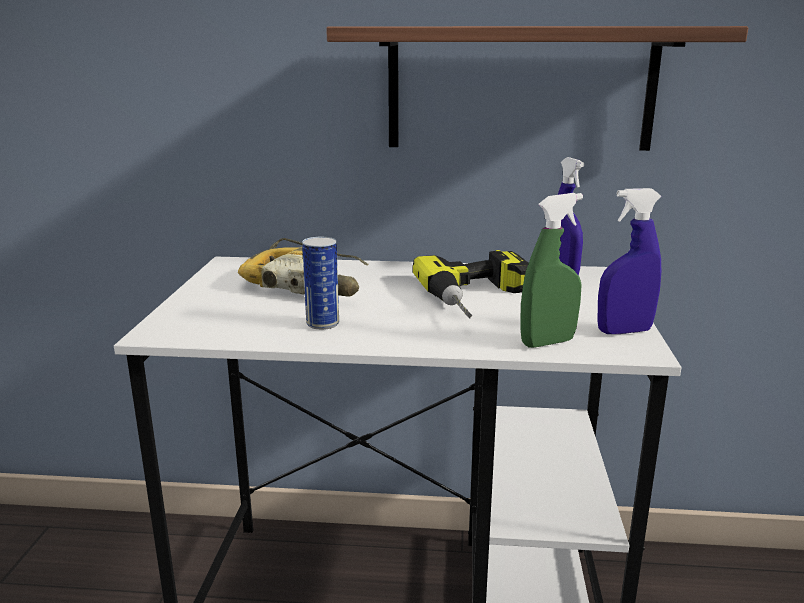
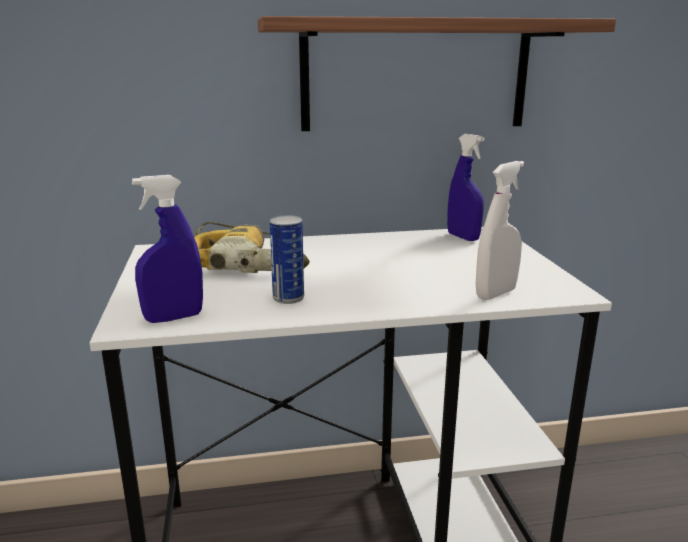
camera: 15 degrees left, 0 degrees up
(482, 298) = (413, 262): power drill -> none
(548, 342) = (495, 294): green spray bottle -> white spray bottle
(624, 331) = (547, 278): blue spray bottle -> blue spray bottle (174, 318)

